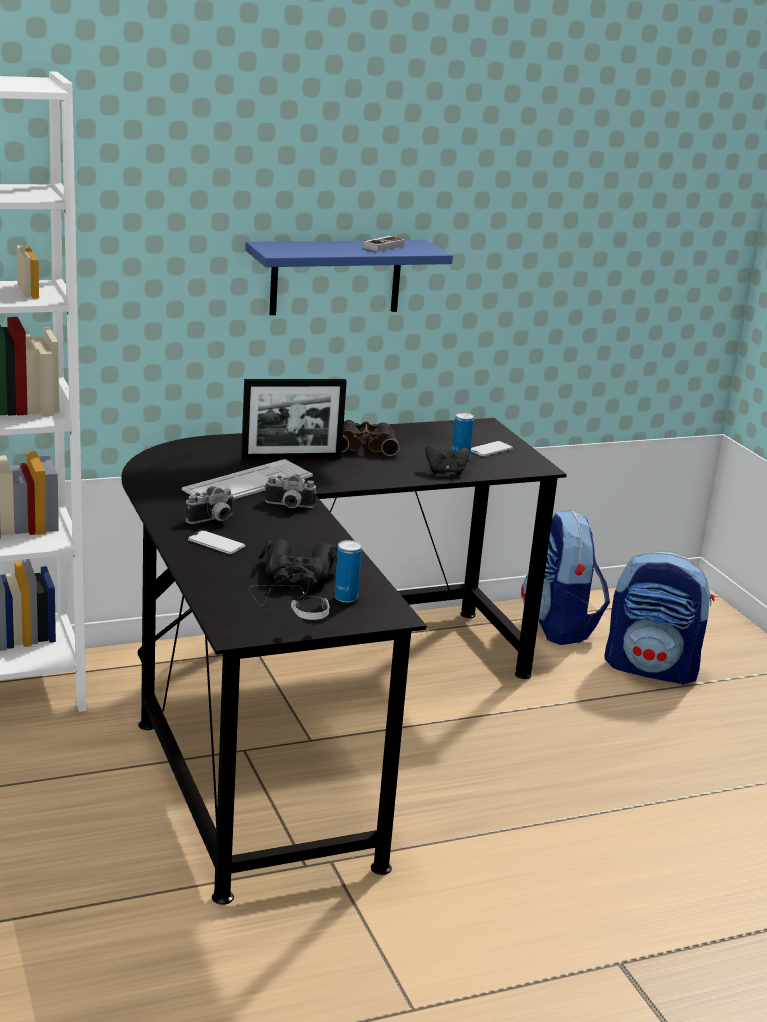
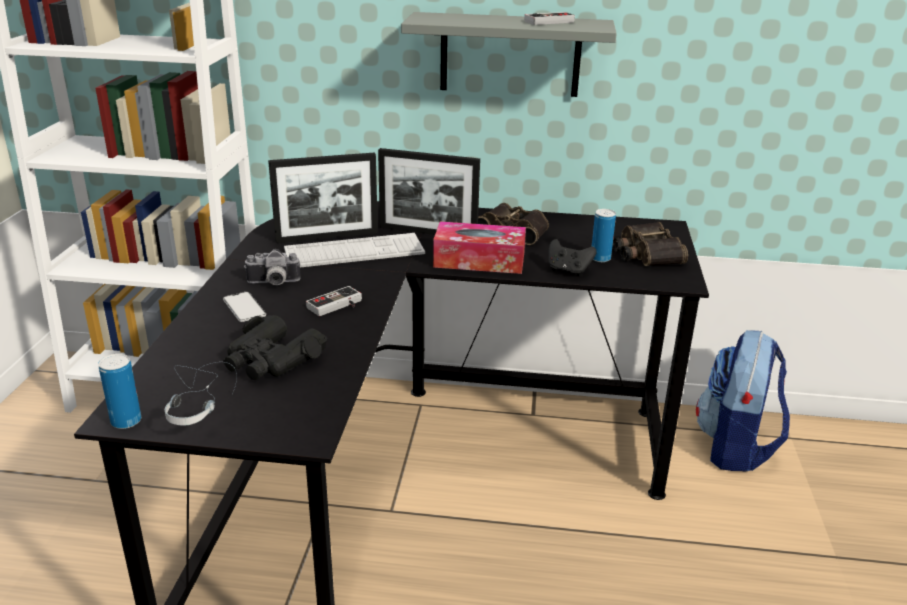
camera: 30 degrees right, 5 degrees up
(204, 474) = (327, 237): none -> picture frame
(288, 506) = (362, 281): camera -> none
(295, 529) = (337, 306): none -> game controller
(336, 277) = (510, 55): blue shelf -> grey shelf
(346, 598) = (285, 399): can -> can (126, 421)
(365, 475) = (479, 260): none -> tissue box
(490, 449) = (645, 253): phone -> binoculars
(652, 668) = (812, 524): backpack -> none

